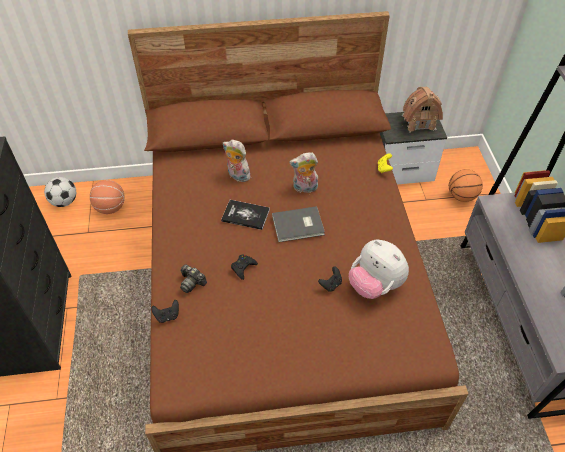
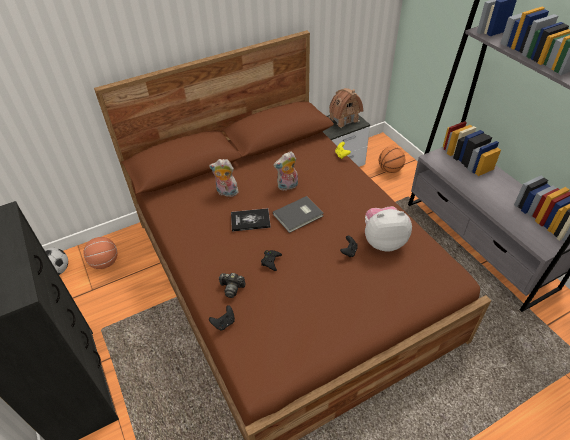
camera: 20 degrees left, 5 degrees down
(375, 285) = (383, 241): plush toy -> plush toy turned 150 degrees clockwise

